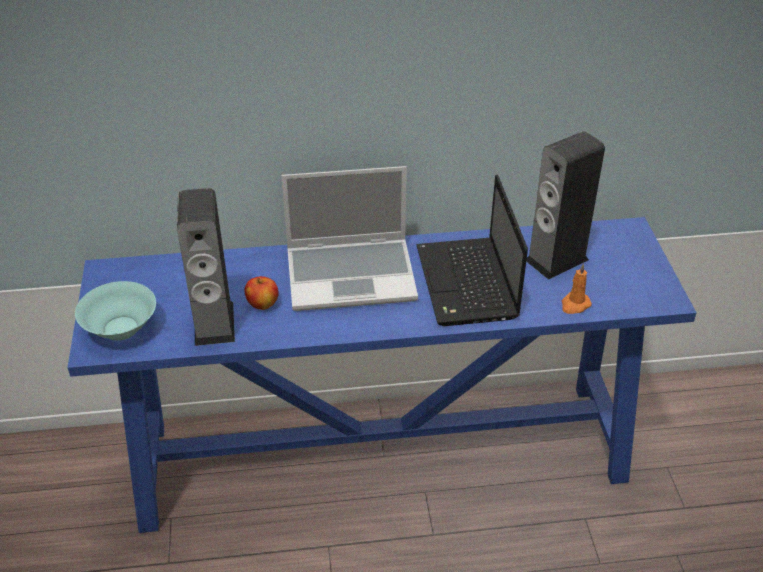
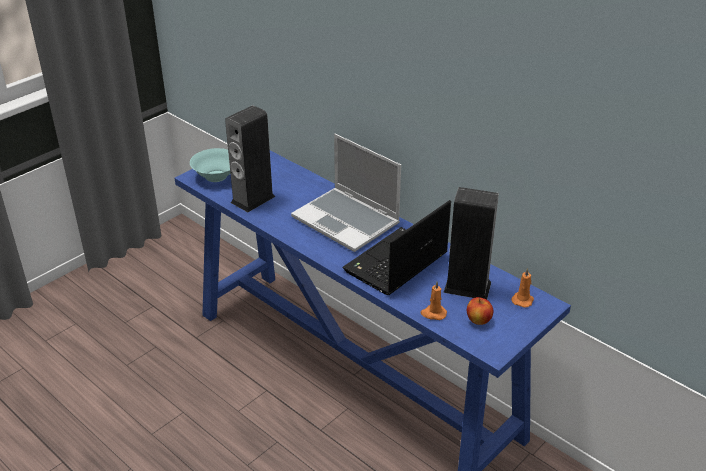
camera: 50 degrees right, 5 degrees down
(263, 304) = (286, 205): apple -> apple (478, 320)
(610, 238) = (523, 300): none -> orange candle

